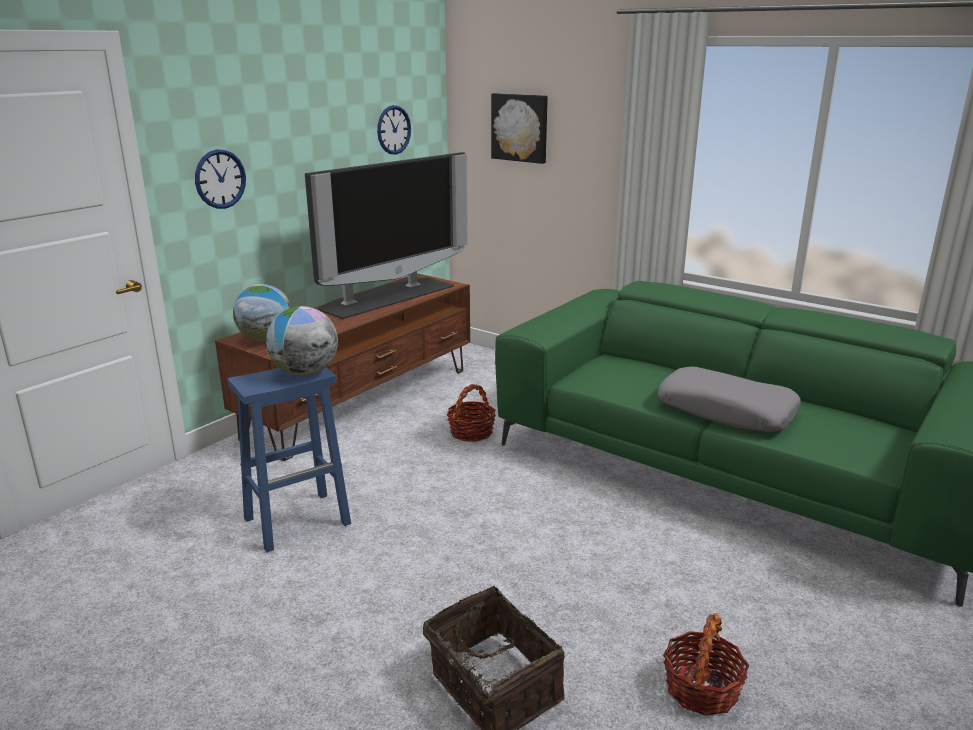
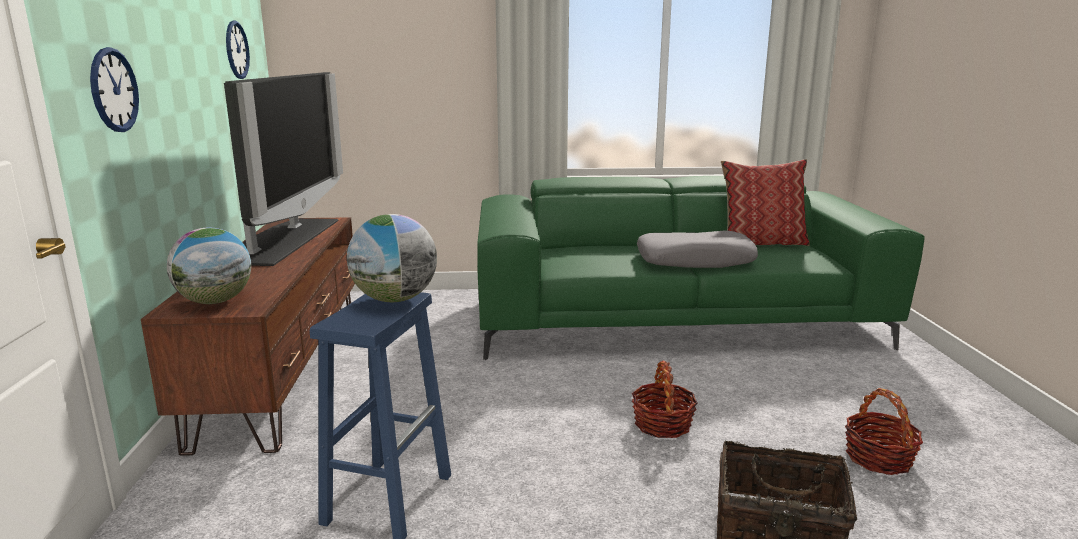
camera: 40 degrees left, 5 degrees down
(471, 432) = (441, 359): basket -> basket (662, 424)
(520, 127) = (368, 48): picture -> none
(849, 414) = (761, 243): none -> pillow

